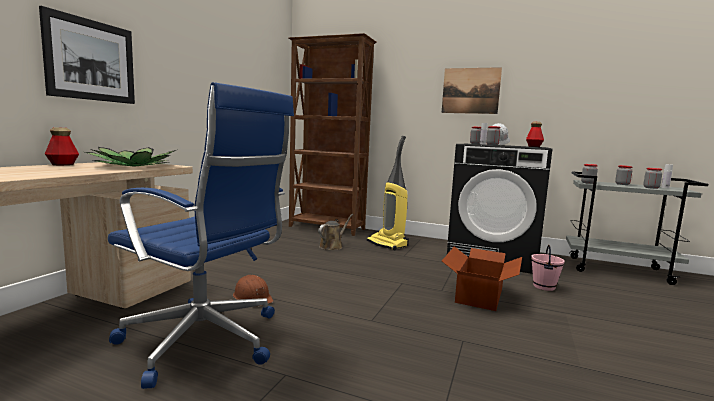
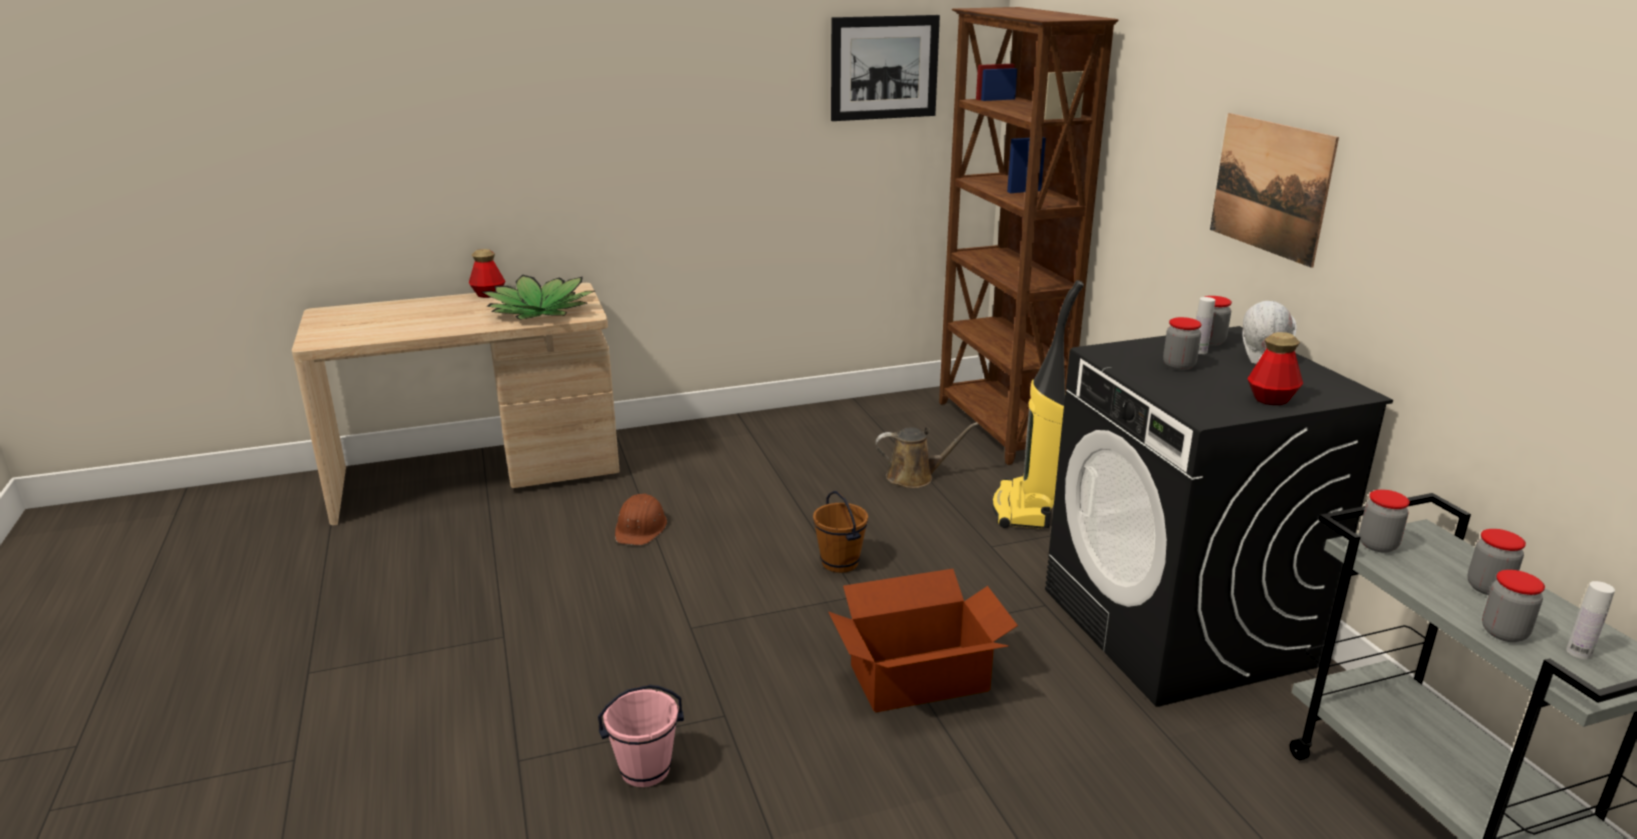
camera: 50 degrees right, 15 degrees up
(91, 60) = (530, 152): picture -> picture (884, 68)
(205, 341) = (511, 563): blue office chair -> none
(371, 276) = (840, 563): none -> brown bucket
(543, 287) = (1088, 732): pink bucket -> pink bucket (645, 769)

